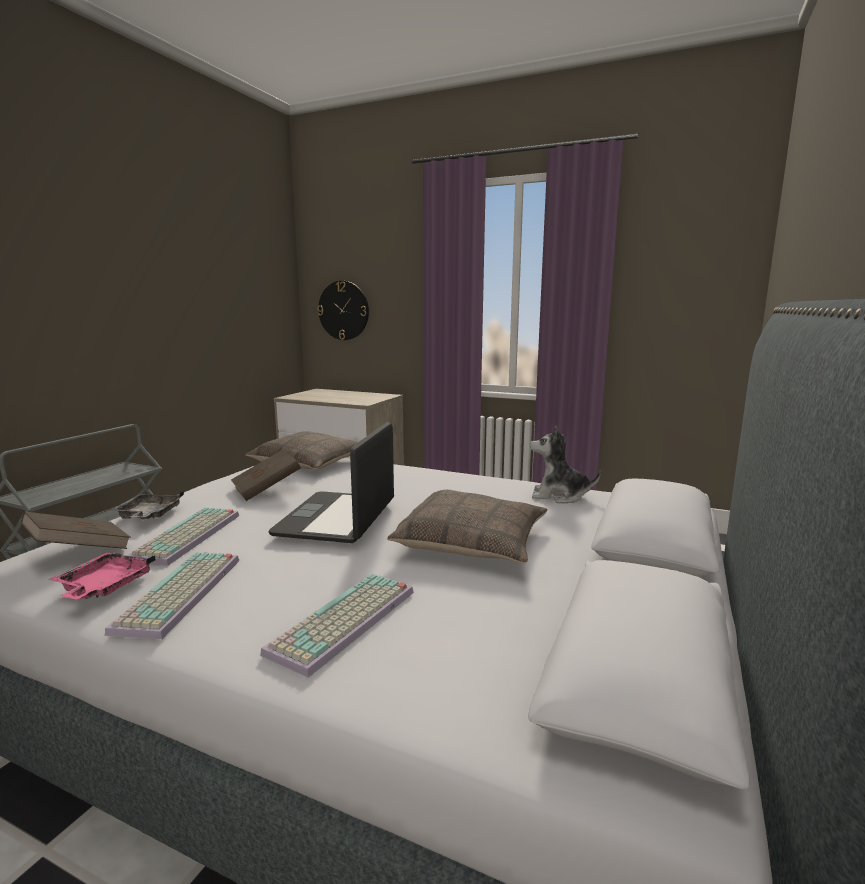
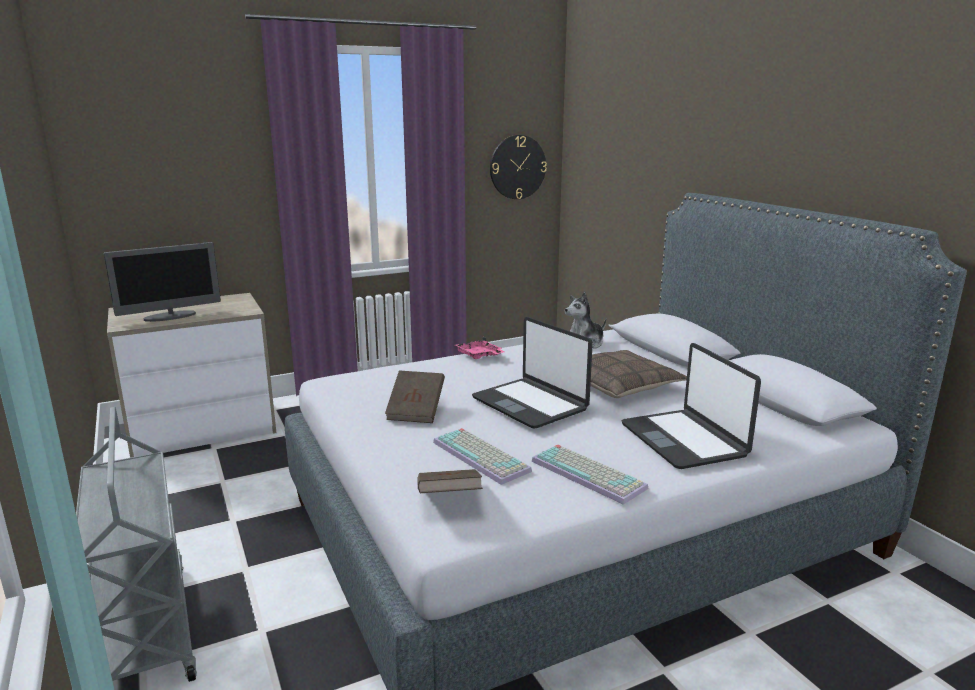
camera: 50 degrees left, 5 degrees up
(103, 587) = (541, 497): pink tray -> pink tray (479, 355)
(149, 515) = (402, 463): grey tray -> none
(310, 463) = (370, 381): pillow -> none
(322, 397) = (170, 316): none -> monitor
(343, 310) = (143, 197): wall clock -> wall clock (517, 167)
(345, 623) = (684, 440): keyboard -> laptop

